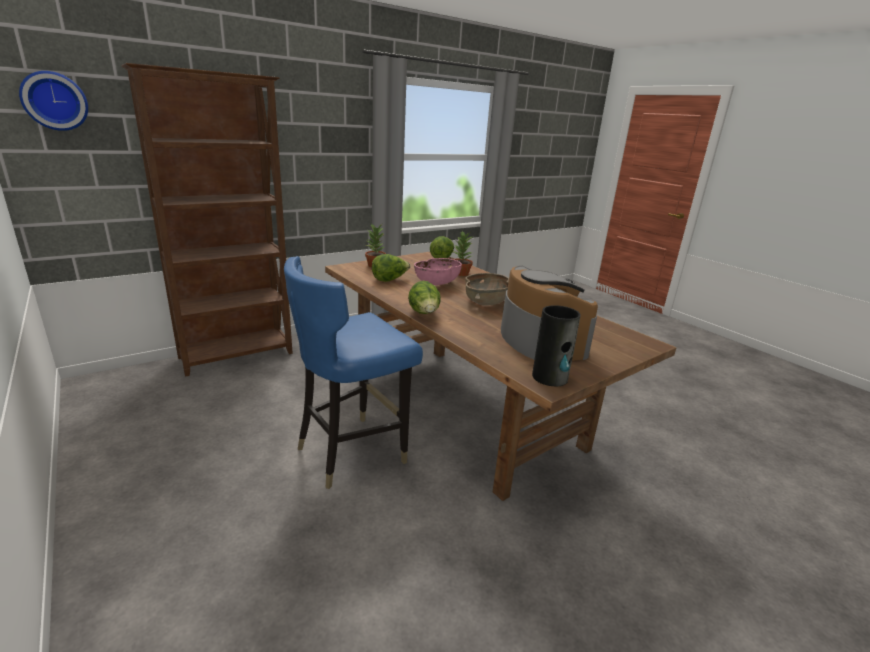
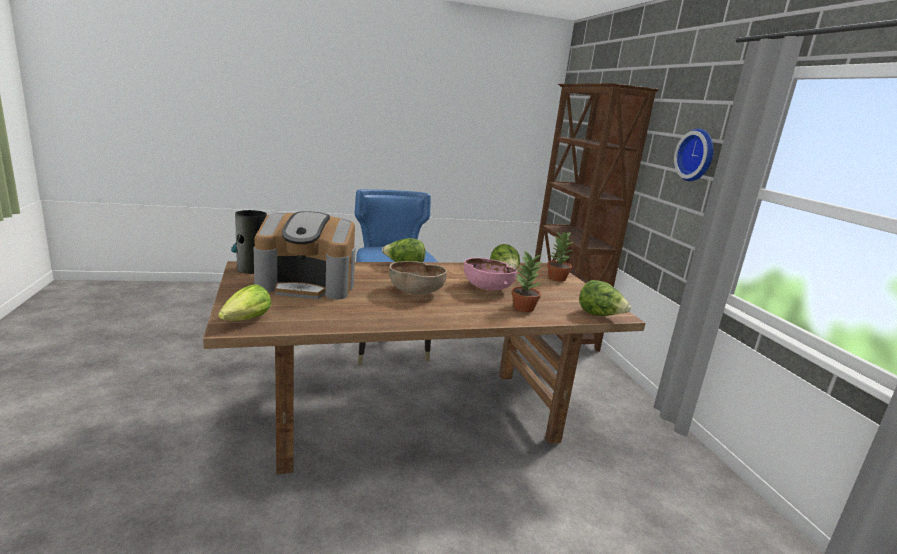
camera: 110 degrees right, 5 degrees down
(55, 101) = (574, 114): wall clock -> wall clock (697, 155)
(633, 342) = (247, 320): none -> lettuce

